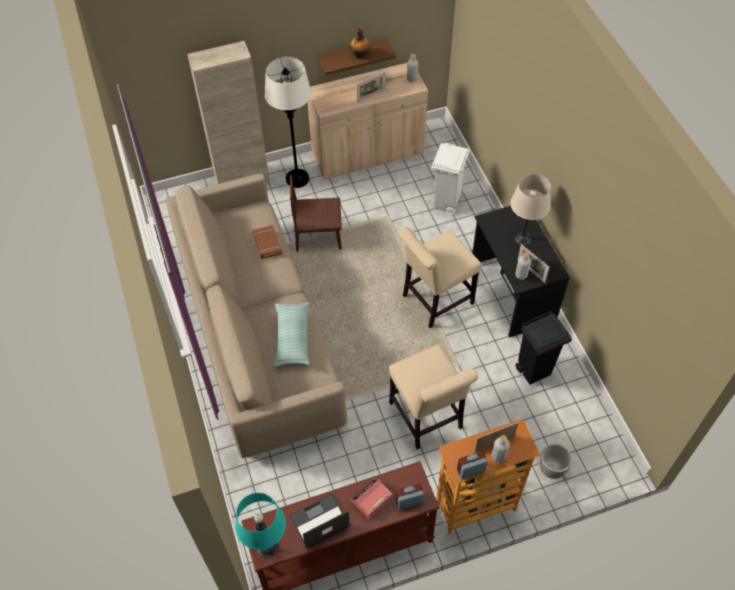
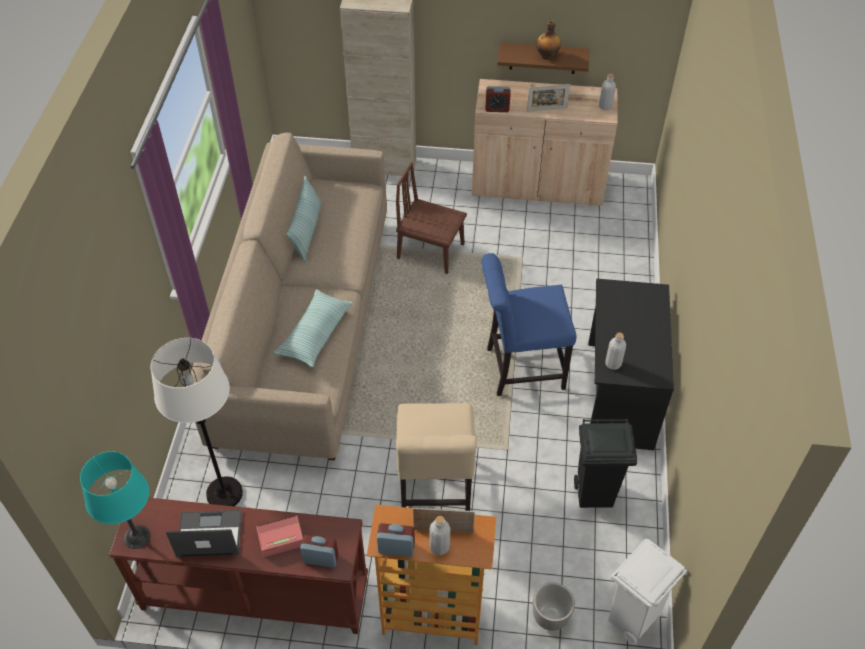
camera: 25 degrees right, 5 degrees down
(235, 259) = (307, 231): none -> pillow
(267, 244) = (350, 228): brown book -> none
(297, 178) = (443, 185): white floor lamp -> white floor lamp (224, 493)
(334, 108) = (497, 108): none -> alarm clock
(434, 301) = (520, 368): beige chair -> blue chair
(446, 203) = (597, 268): white trash can -> white trash can (631, 620)
(523, 238) = (640, 324): beige table lamp -> none
(531, 271) = (628, 364): picture frame -> none

